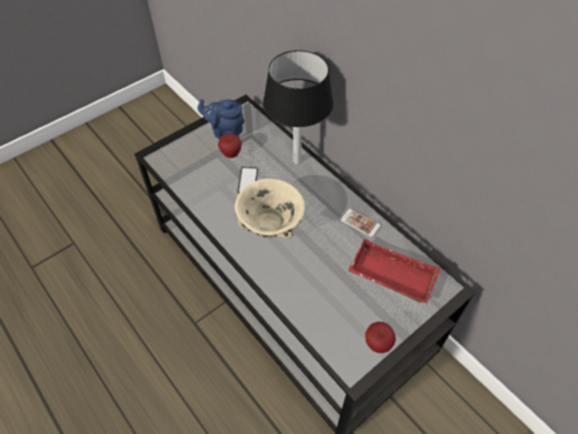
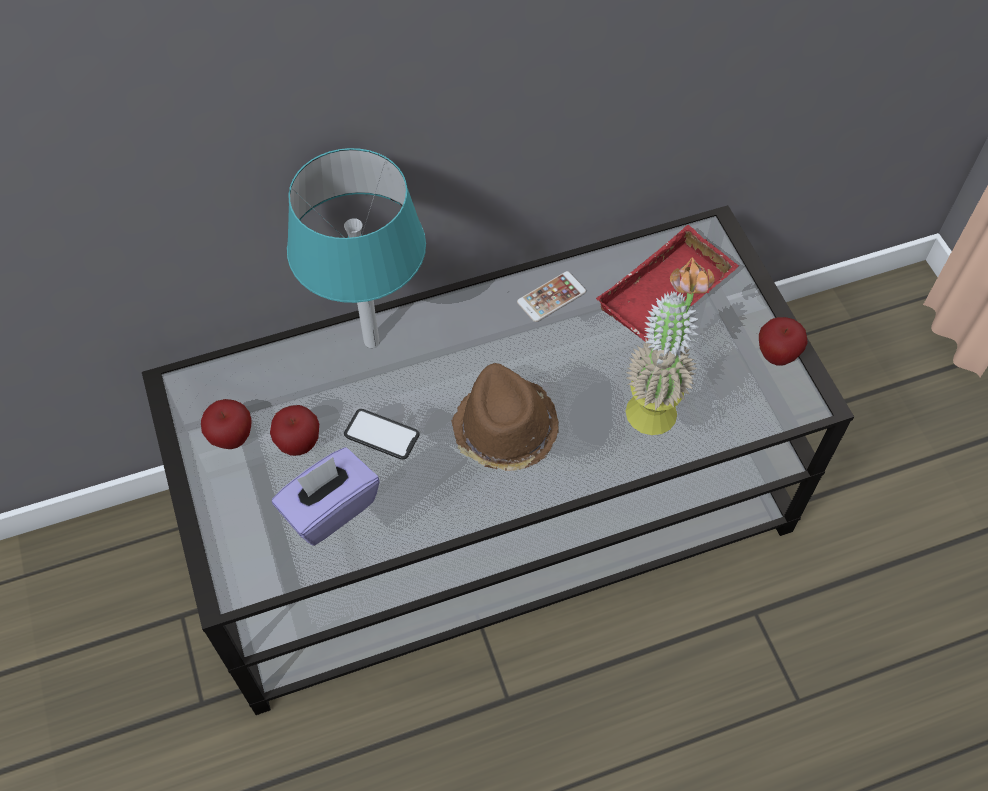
camera: 70 degrees left, 5 degrees up
(203, 175) = (329, 508): none -> purple tissue box
(225, 132) = (232, 438): blue teapot -> apple
(270, 226) = (504, 430): beige bowl -> brown hat
(297, 161) = (371, 341): black table lamp -> turquoise table lamp
(316, 289) = (655, 401): none -> potted plant

